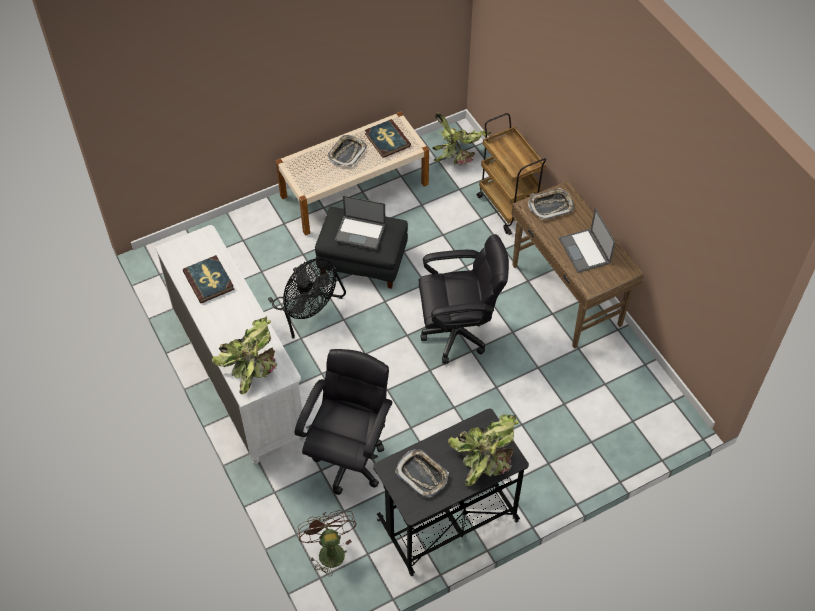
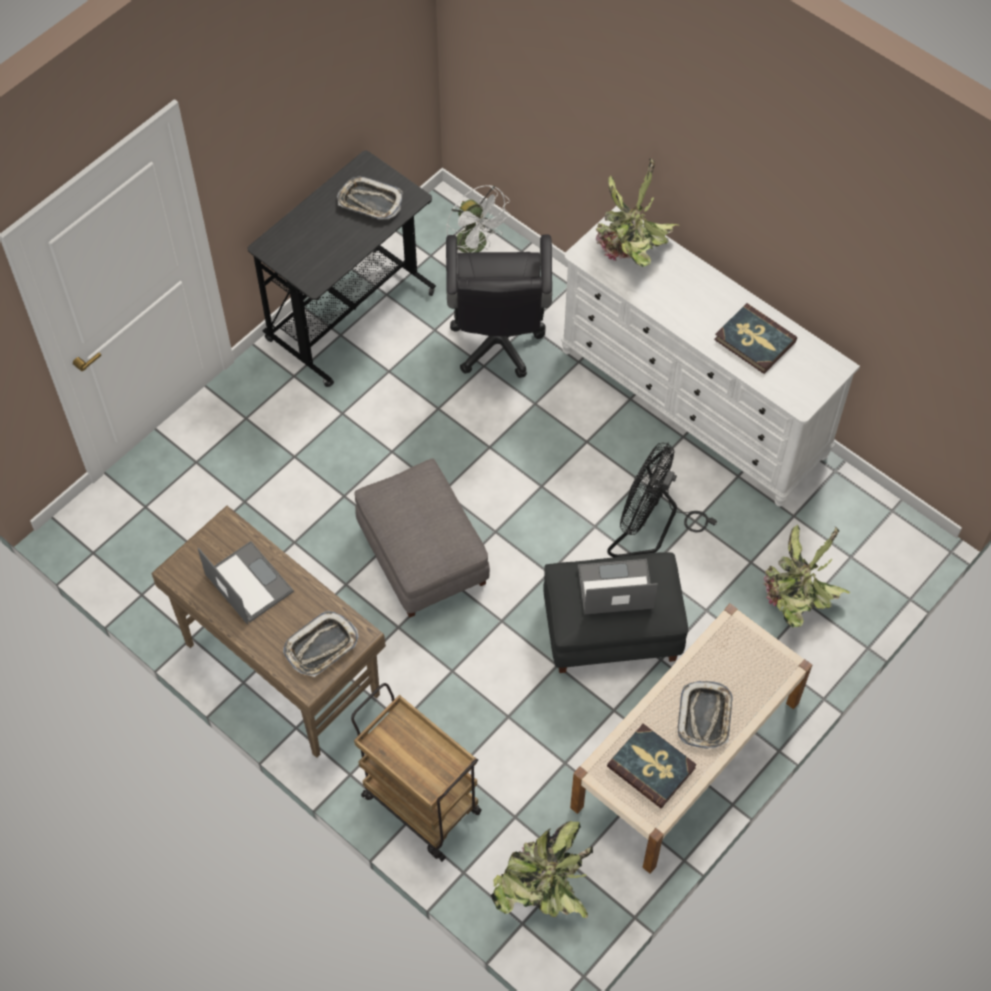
camera: 160 degrees right, 5 degrees up
(329, 550) = (476, 246): brown fan -> white fan
(459, 334) = (421, 555): black office chair -> grey ottoman
(485, 460) = (301, 238): potted plant -> potted plant (796, 600)

